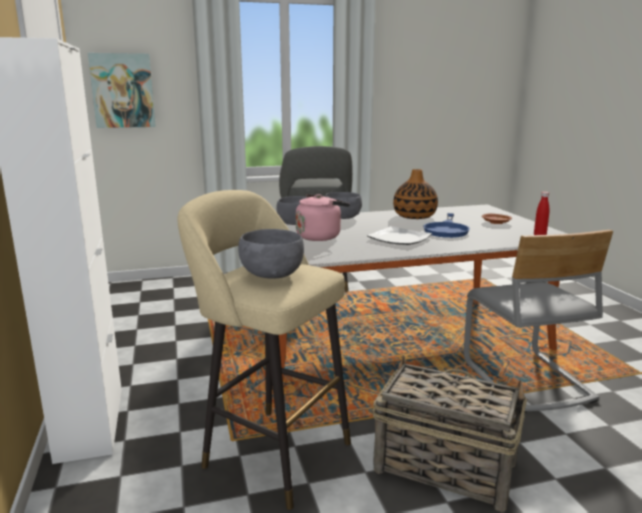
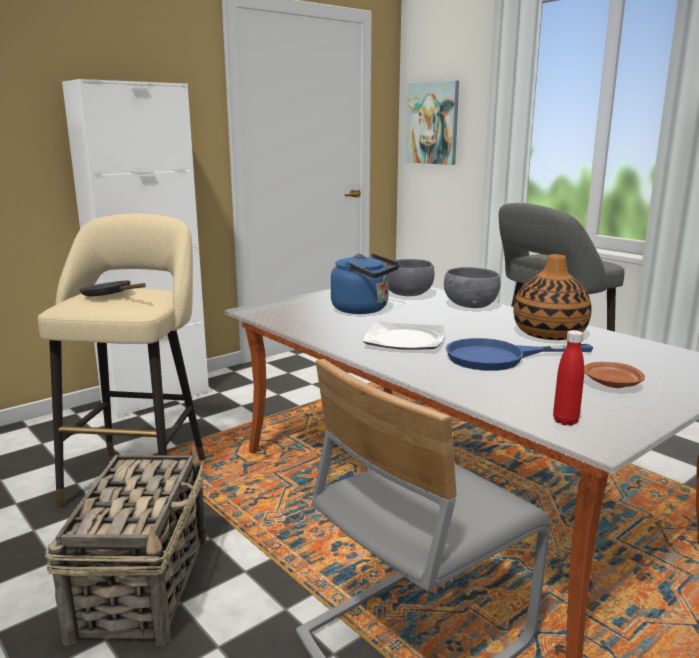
camera: 65 degrees right, 0 degrees up
(271, 274) = (110, 296): grey bowl -> black frying pan
(320, 236) = (364, 309): pink kettle -> blue kettle

